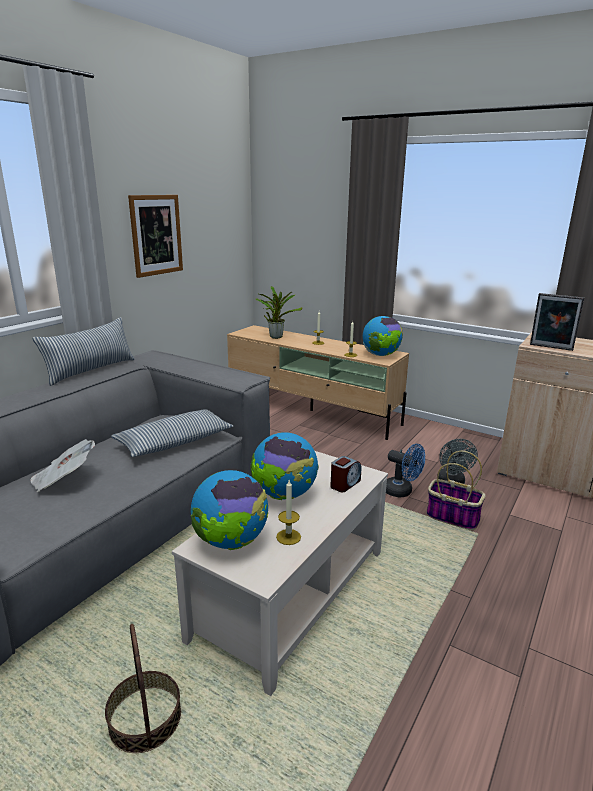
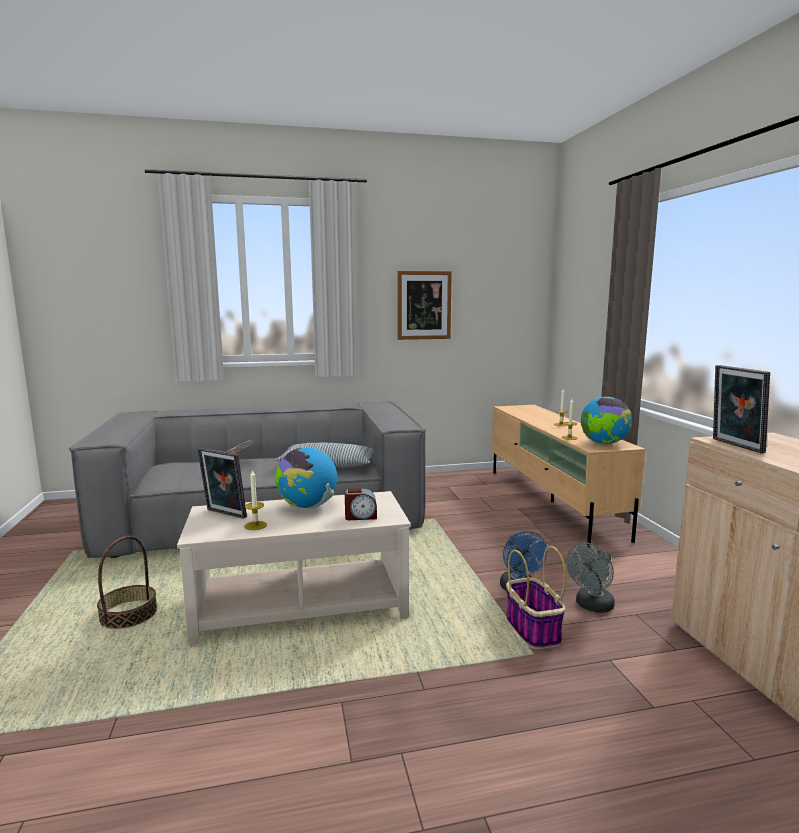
camera: 45 degrees right, 10 degrees down
(91, 370) = (325, 404): pillow -> none
(231, 541) = (224, 514): globe -> picture frame
(276, 336) = (532, 414): potted plant -> none

